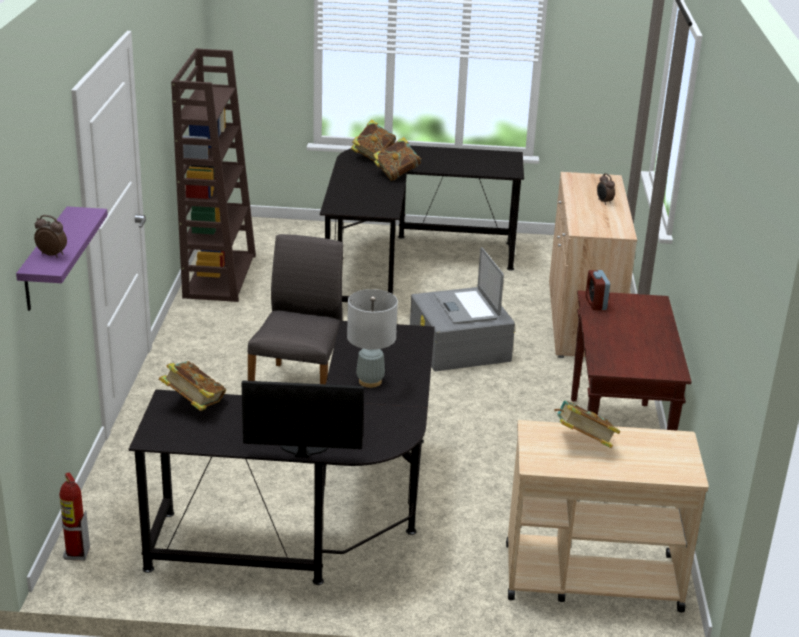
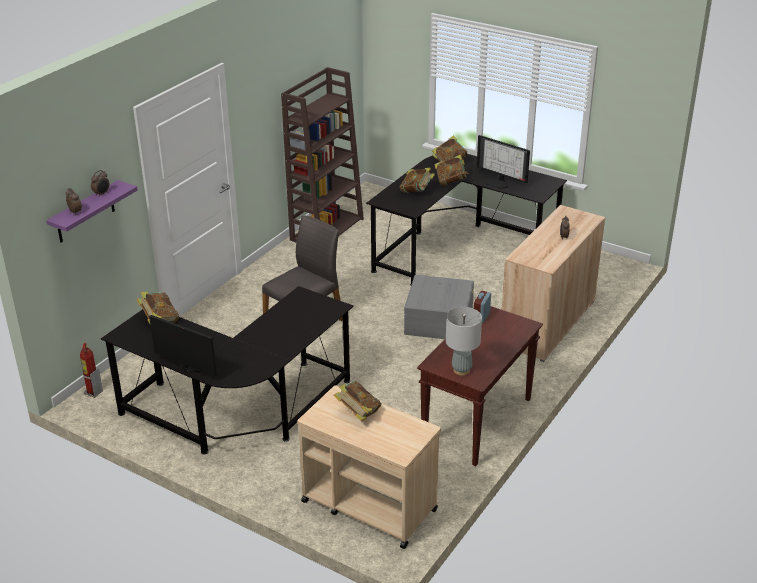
camera: 30 degrees right, 5 degrees up
(65, 226) = (102, 194): none -> alarm clock
(368, 191) = (416, 191): none -> book
(370, 381) = (273, 333): grey table lamp -> grey table lamp (461, 370)
(452, 166) = (498, 183): none -> monitor
(467, 307) = (442, 294): laptop -> none

